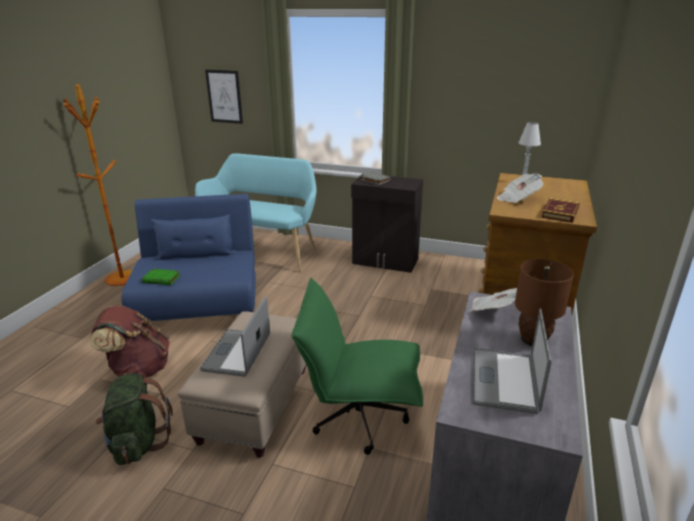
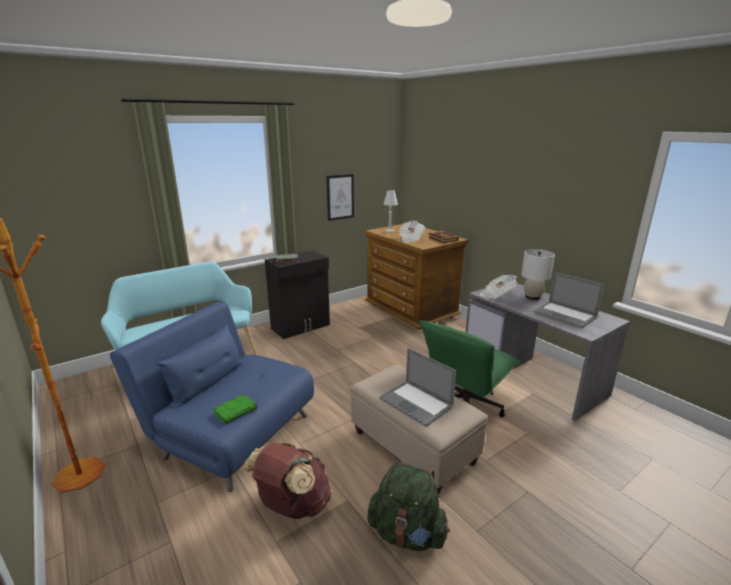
camera: 55 degrees left, 5 degrees down
(224, 96) = (80, 217): picture -> picture (340, 197)
(533, 339) = (532, 297): brown table lamp -> white table lamp

